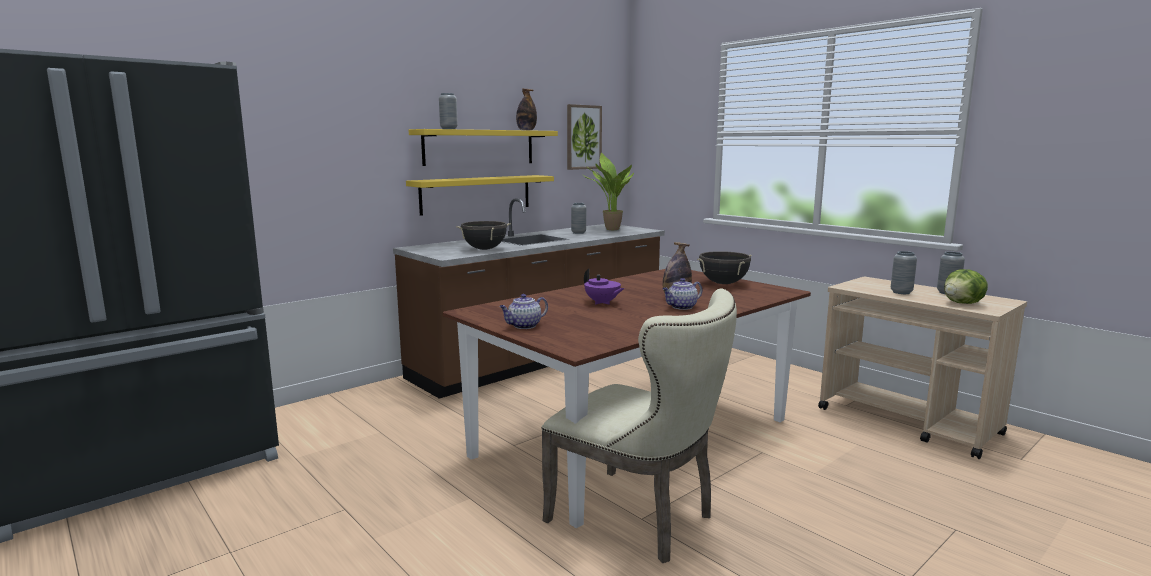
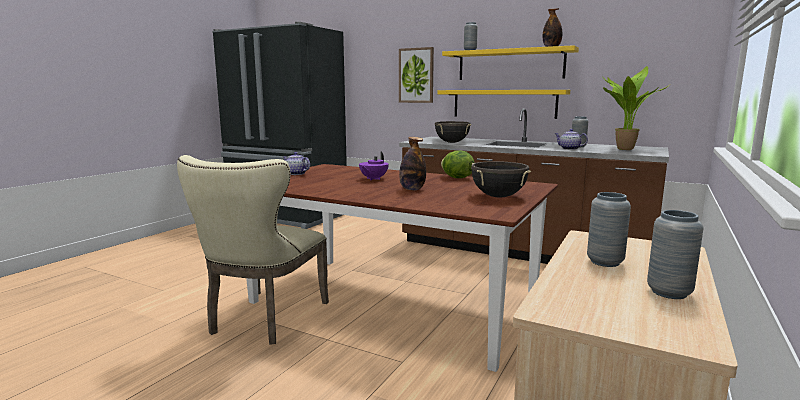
camera: 70 degrees right, 0 degrees up
(583, 137) = (640, 51): picture -> picture (416, 75)
(681, 307) = (378, 192): teapot -> teapot (569, 149)
(963, 303) = (584, 297): lettuce -> lettuce (456, 178)

